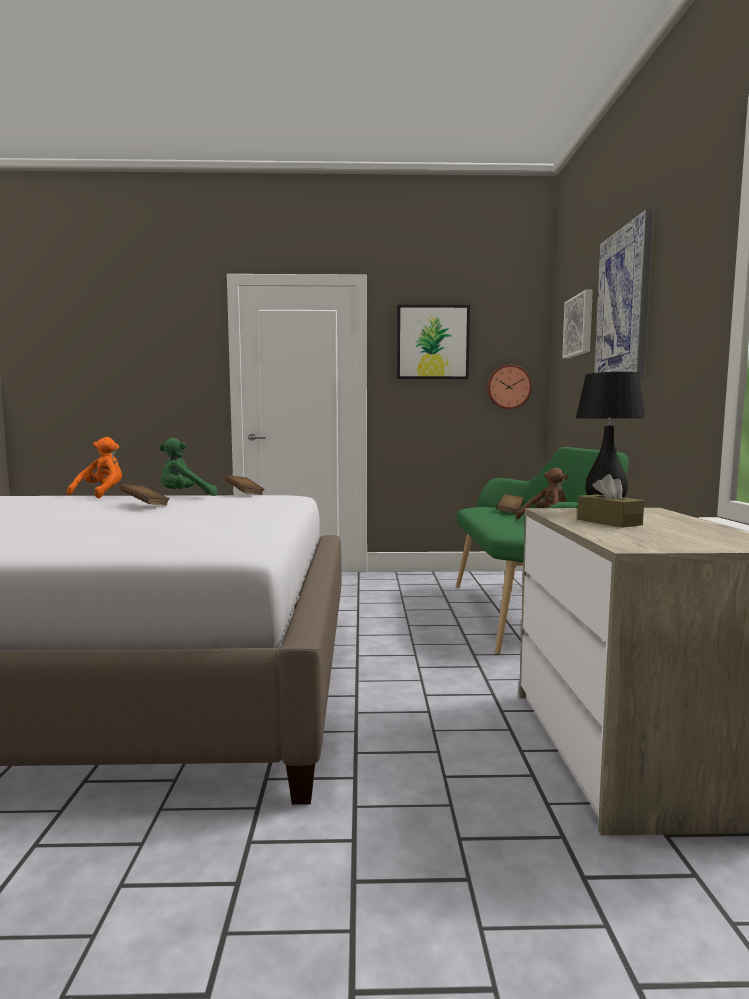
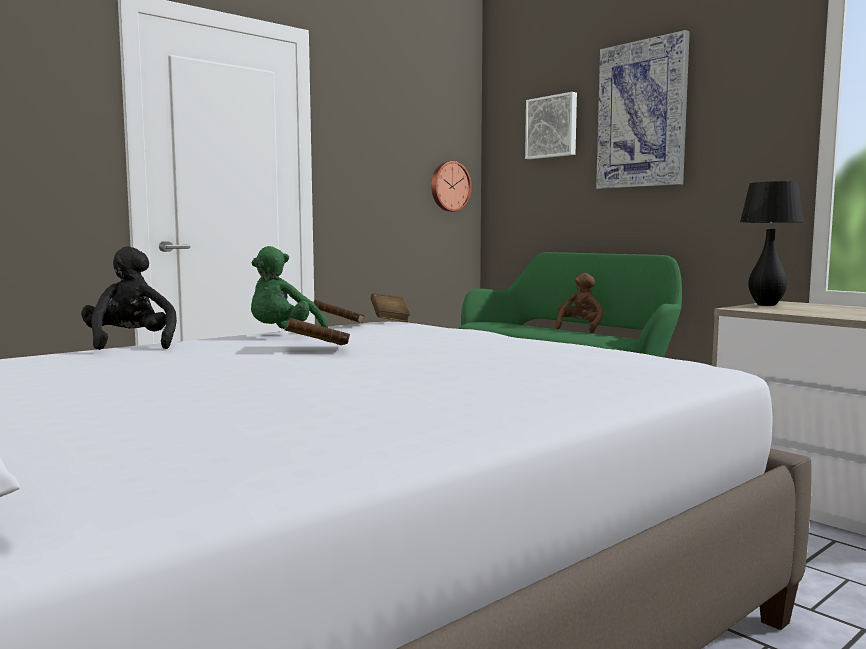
camera: 40 degrees left, 0 degrees up
(101, 494) = (131, 344): orange plush toy -> black plush toy
(432, 342) = (380, 128): picture -> none
(510, 511) = (519, 323): brown book -> brown book (390, 320)
(609, 522) = (825, 312): brown tissue box -> none

